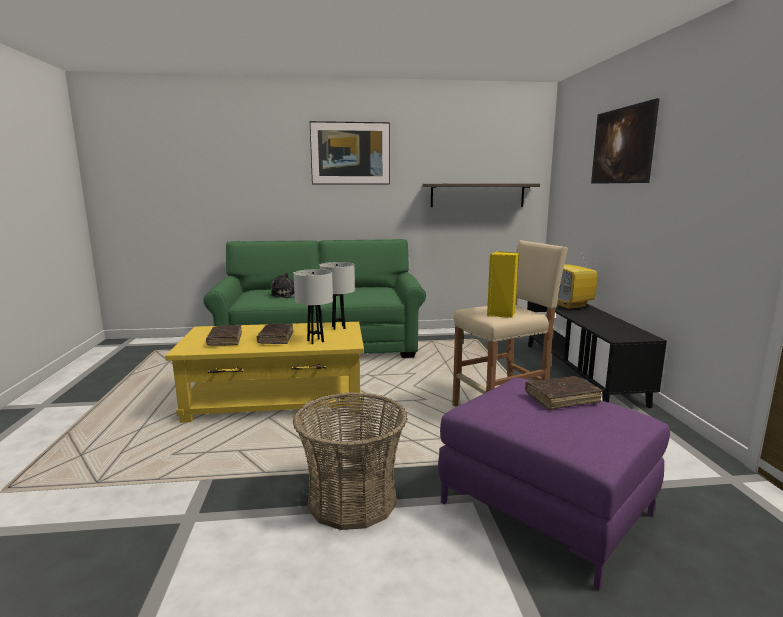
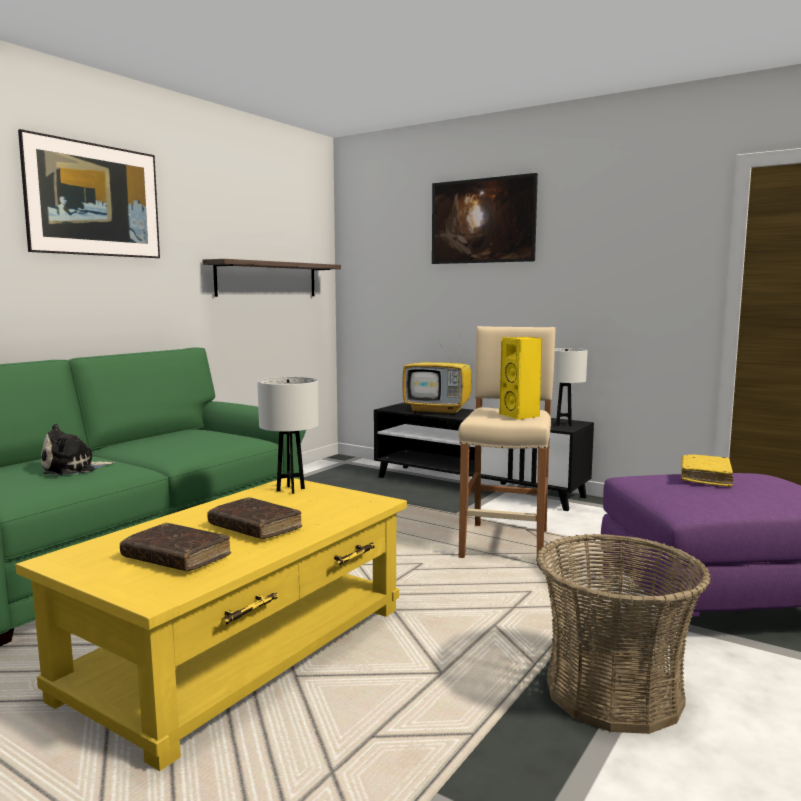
camera: 50 degrees left, 5 degrees down
(315, 341) = (324, 512): white table lamp -> white table lamp (564, 424)
(562, 398) = (705, 477): brown book -> yellow book

